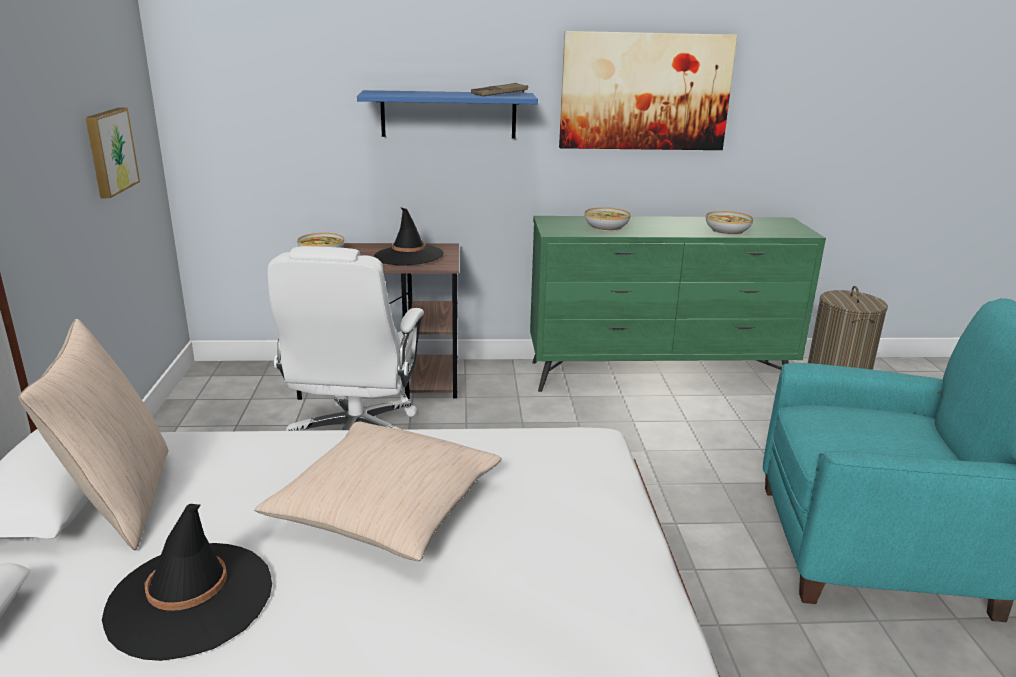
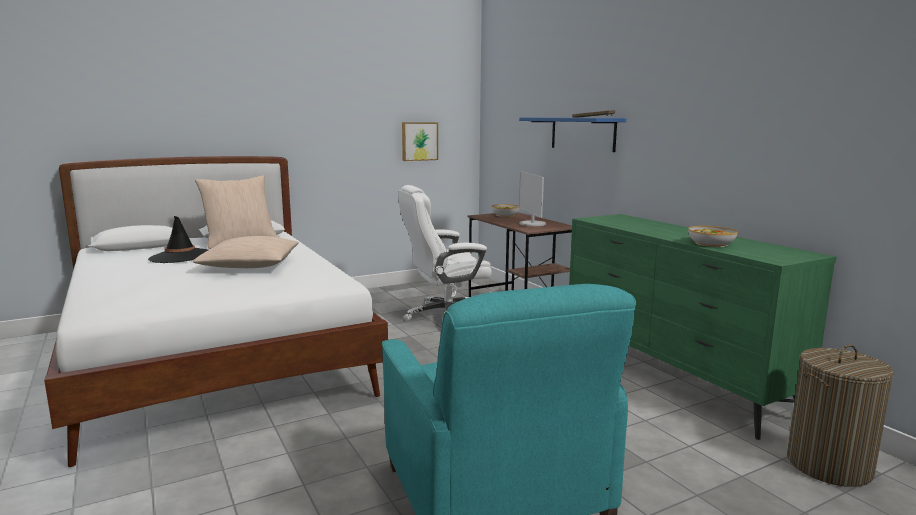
camera: 65 degrees right, 10 degrees down
(408, 256) = (532, 224): black hat -> monitor
(606, 227) = (632, 224): bowl -> none
(645, 92) = (699, 116): picture -> none

